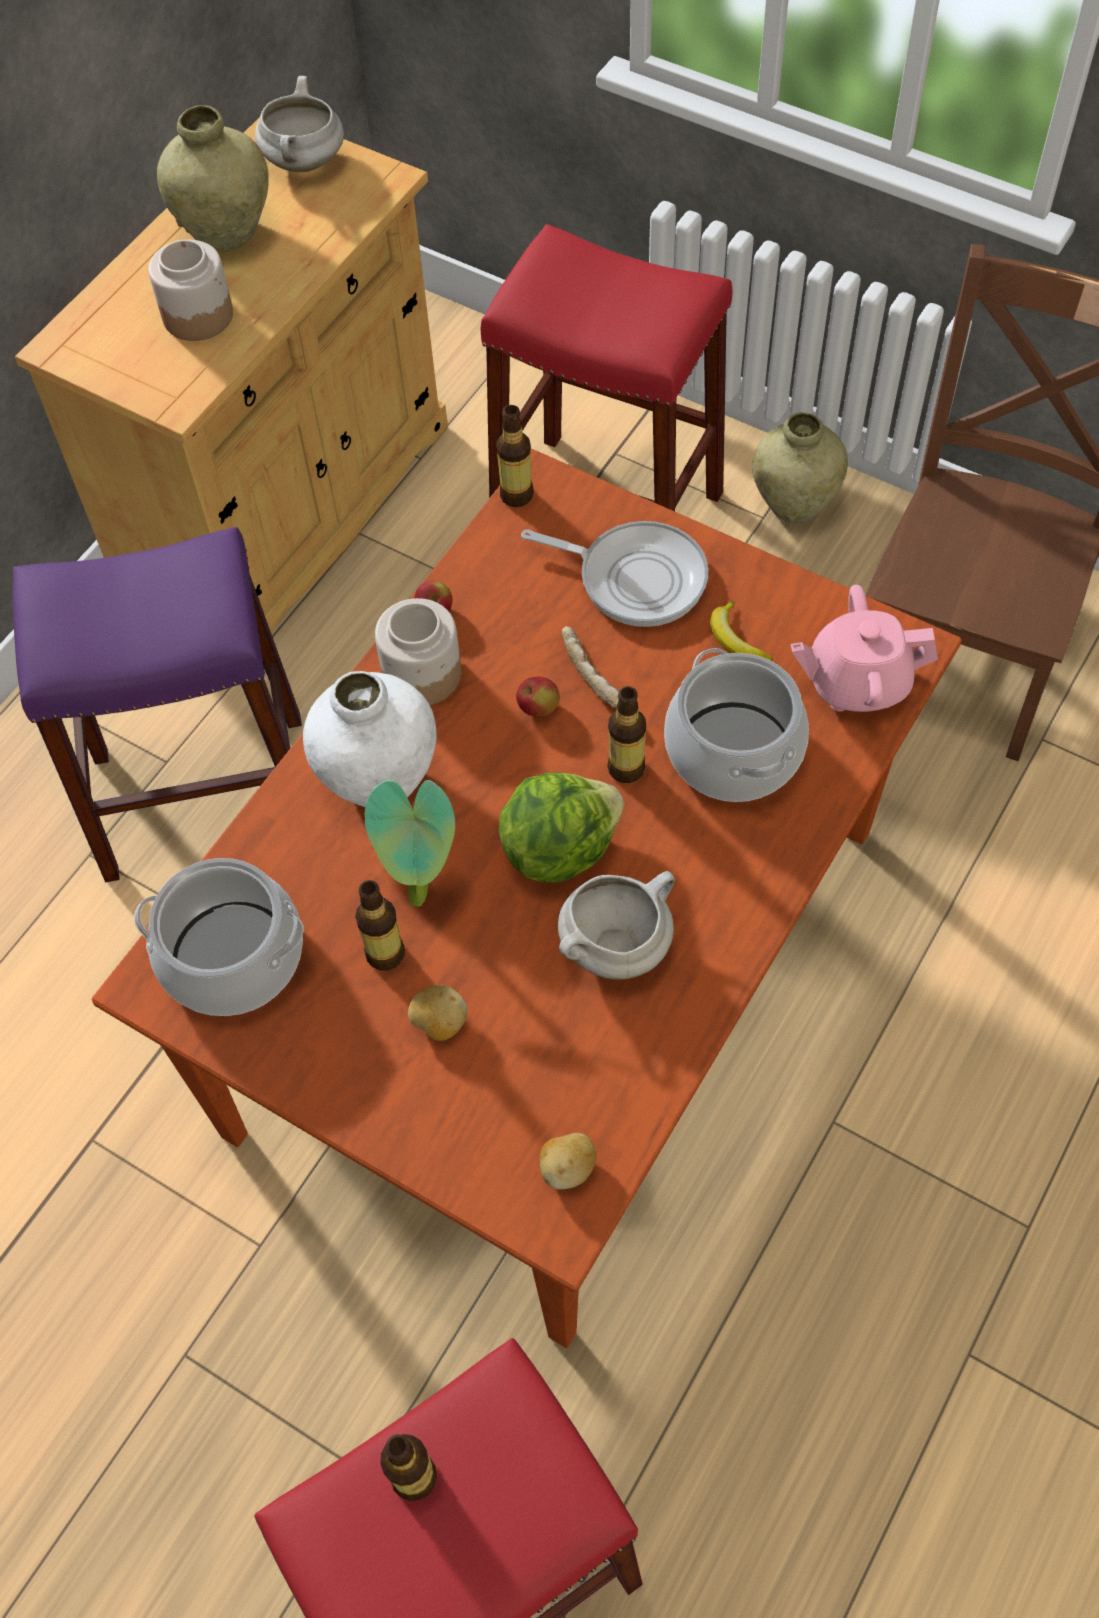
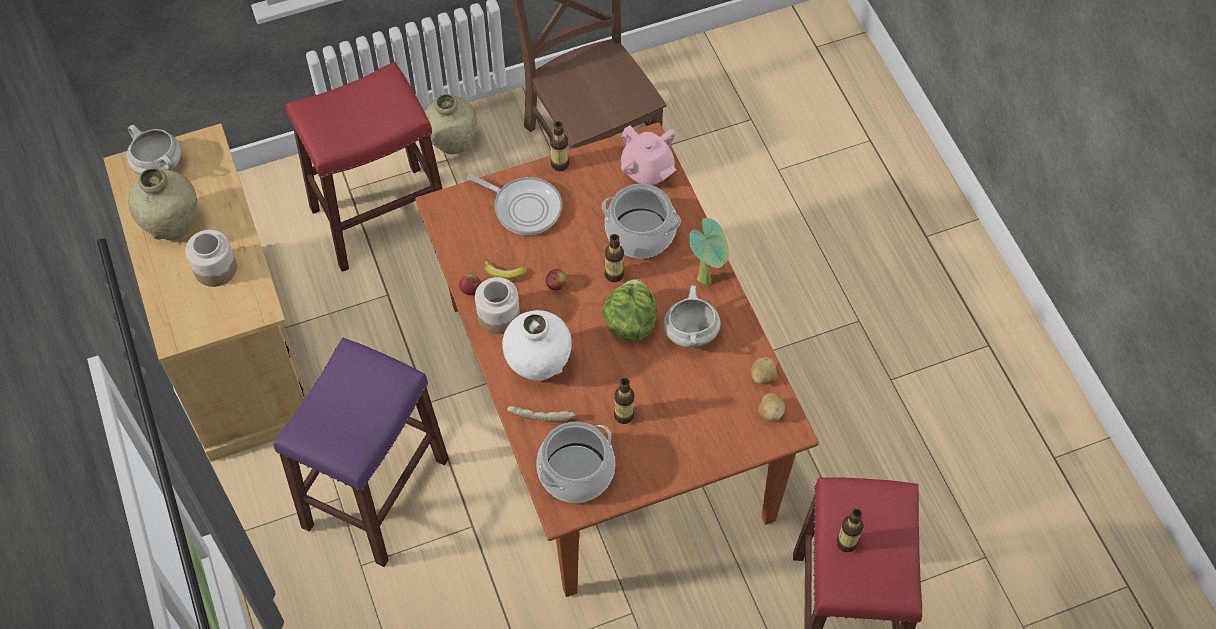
camera: 55 degrees left, 0 degrees up
(423, 897) = (609, 385): potted plant -> potted plant (707, 279)
(439, 1022) = (671, 416): potato -> potato (763, 377)
(516, 495) = (437, 219): bottle -> bottle (559, 164)
(594, 675) = (559, 255): bread -> bread (541, 415)
(635, 578) = (524, 207): frying pan -> frying pan turned 60 degrees clockwise
(736, 641) = (589, 195): banana -> banana (504, 273)
(856, 683) = (647, 170): pink teapot -> pink teapot turned 75 degrees counterclockwise

